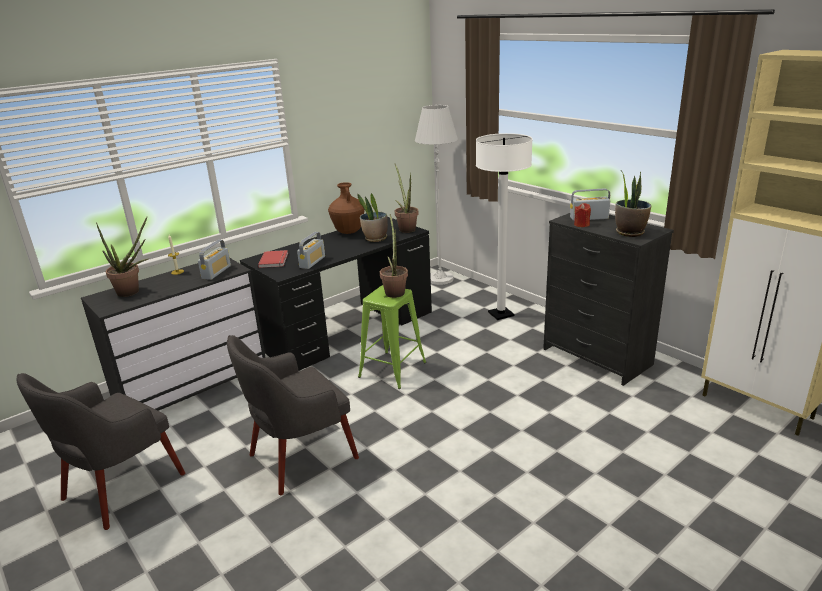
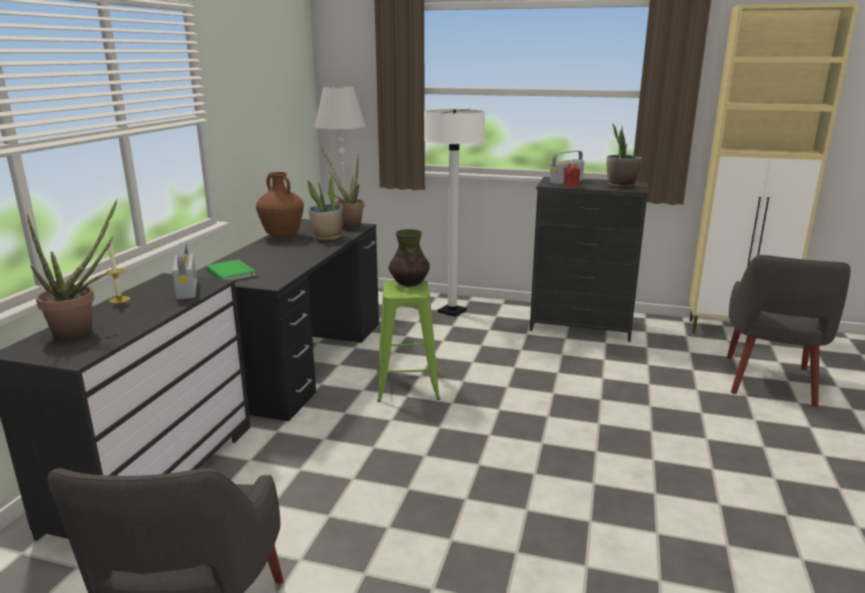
camera: 35 degrees left, 5 degrees down
(275, 260) = (232, 272): red book -> green book
(301, 457) = (417, 500): grey armchair -> grey armchair (769, 381)
(312, 262) = (289, 266): radio -> none
(395, 291) = (409, 283): potted plant -> vase

